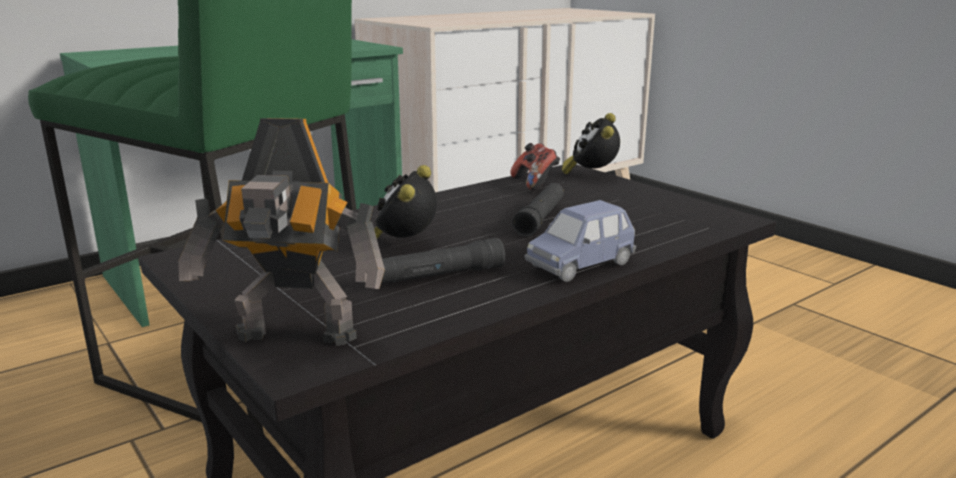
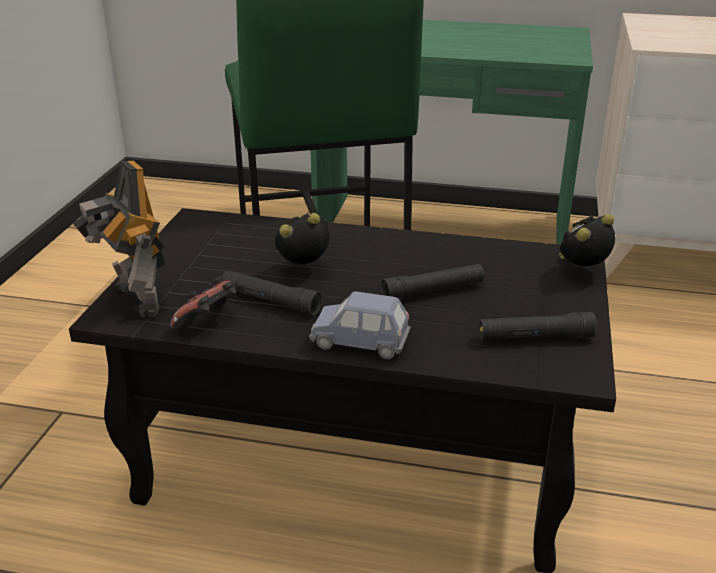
camera: 50 degrees right, 10 degrees up
(535, 183) = (513, 257): game controller -> game controller (208, 322)
(663, 214) = (535, 337): none -> black flashlight

